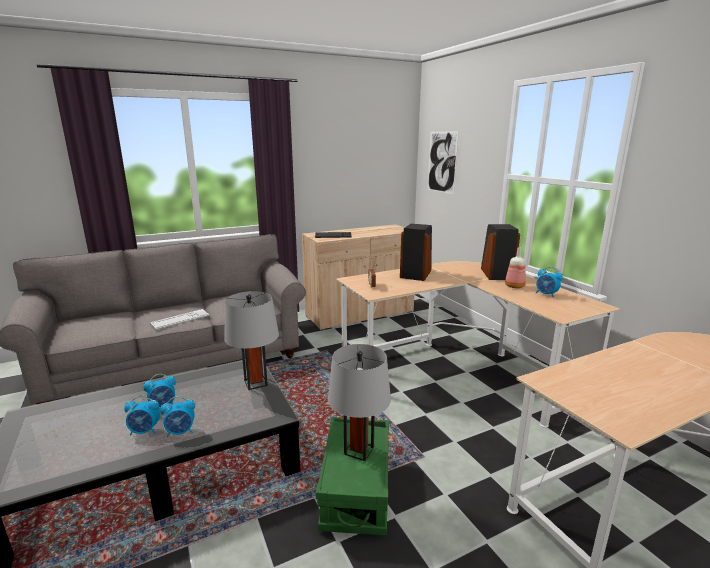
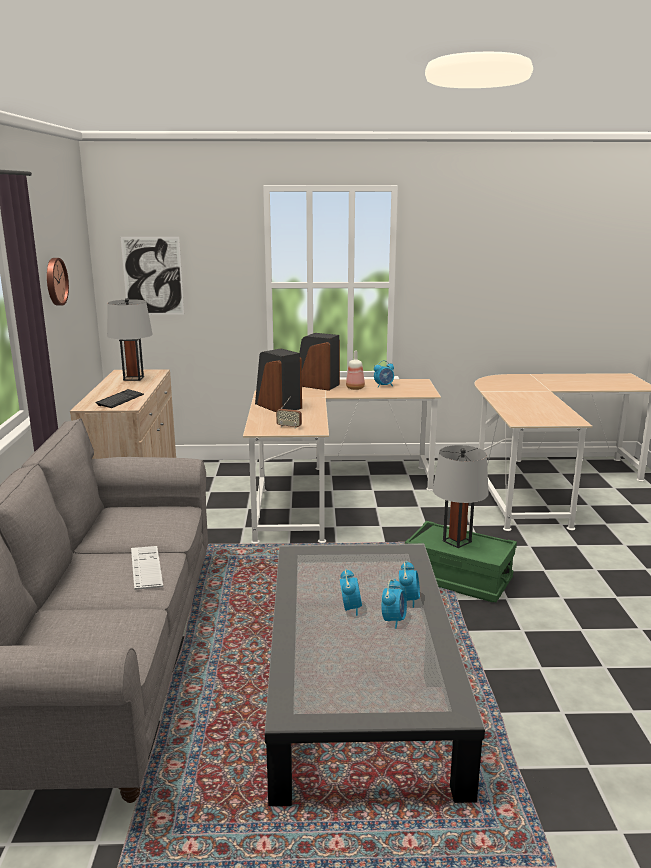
camera: 65 degrees left, 0 degrees up
(255, 383) = (341, 554): grey table lamp -> grey table lamp (133, 378)
(343, 155) = (55, 281): none -> wall clock

